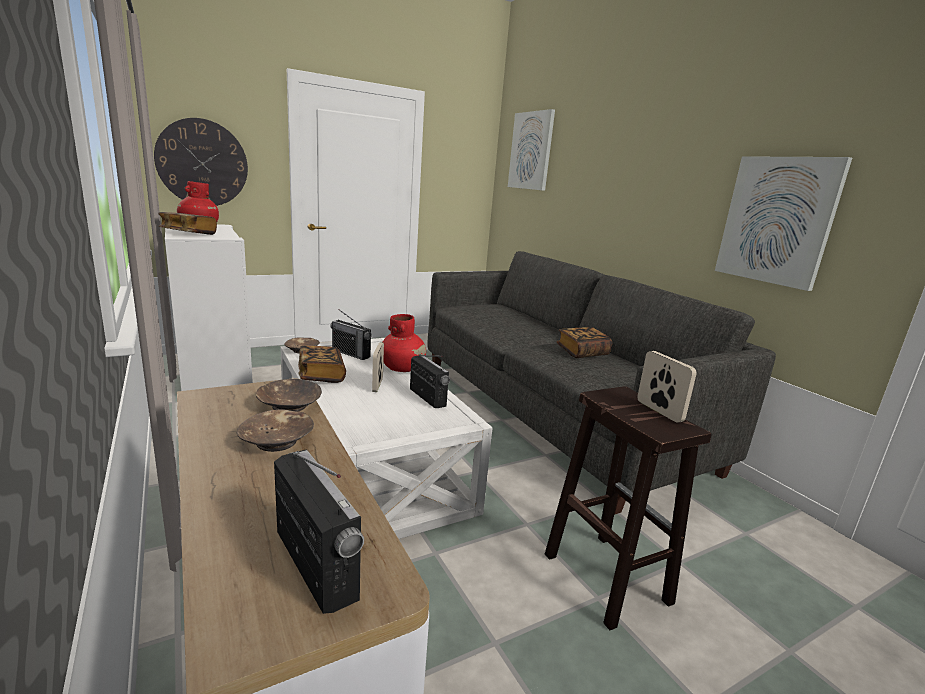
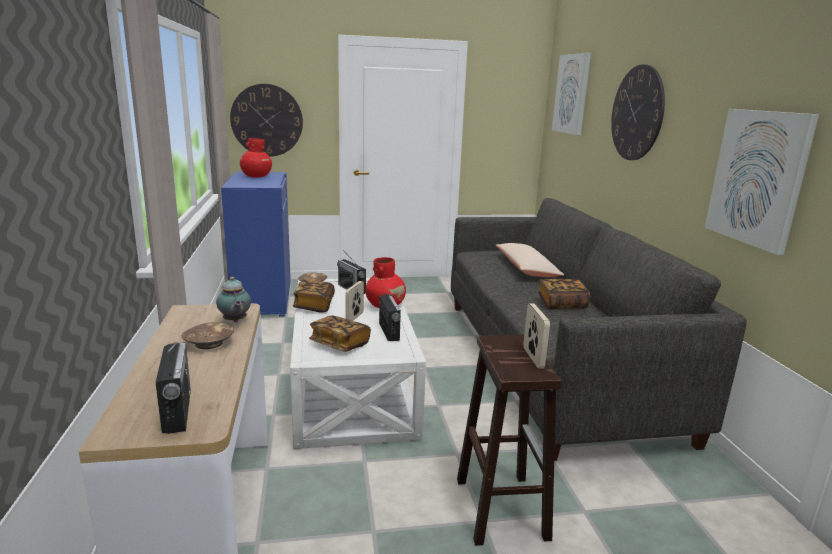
camera: 20 degrees right, 0 degrees up
(189, 234) = (243, 182): book -> book (340, 344)
(212, 373) = (262, 299): white cabinet -> blue cabinet
(288, 405) = (235, 321): brown bowl -> teapot
(517, 321) = (526, 269): none -> beige pillow
(619, 166) = (637, 113): none -> wall clock

